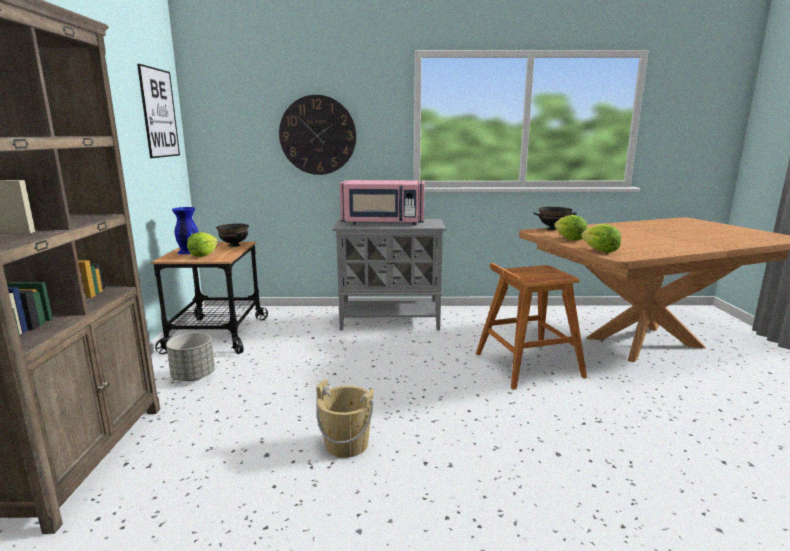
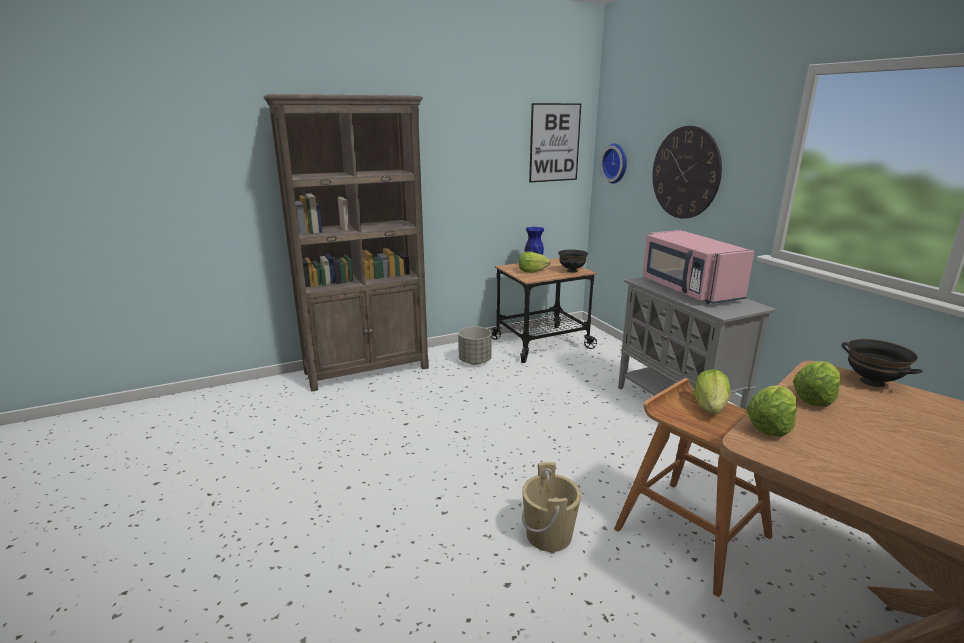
camera: 65 degrees right, 5 degrees up
(223, 135) = (616, 163): none -> wall clock
(346, 444) = (438, 452): beige bucket -> beige bucket (549, 535)
(523, 271) = (710, 408): none -> lettuce

